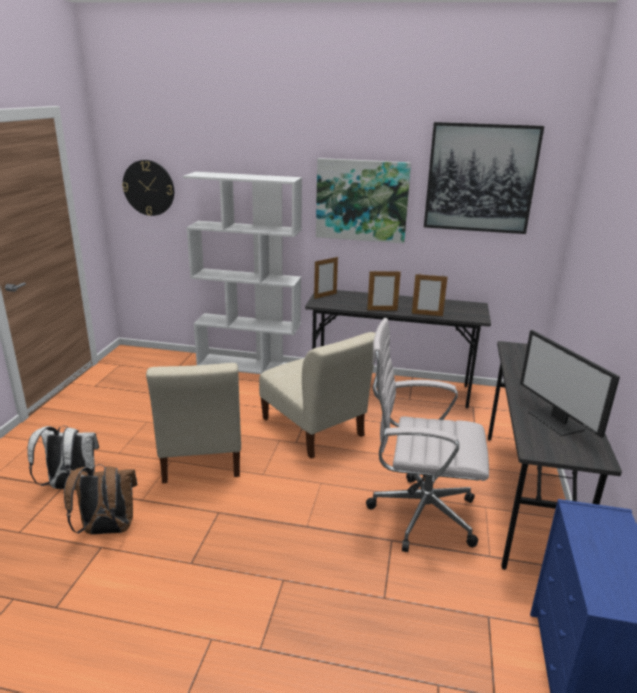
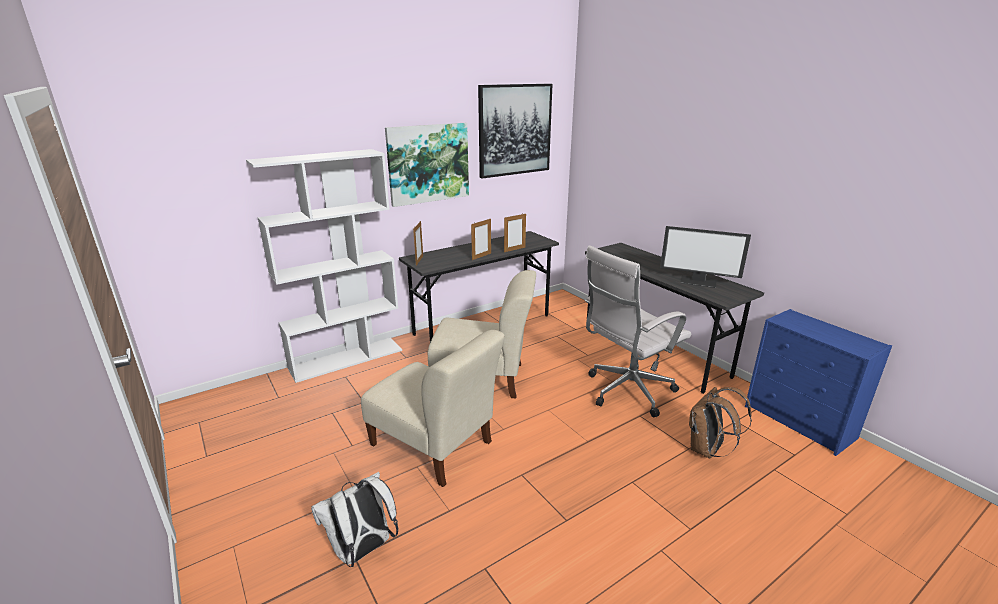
camera: 45 degrees left, 0 degrees up
(107, 530) = (465, 553): brown backpack -> brown backpack (707, 450)
(149, 188) = (178, 190): wall clock -> none

